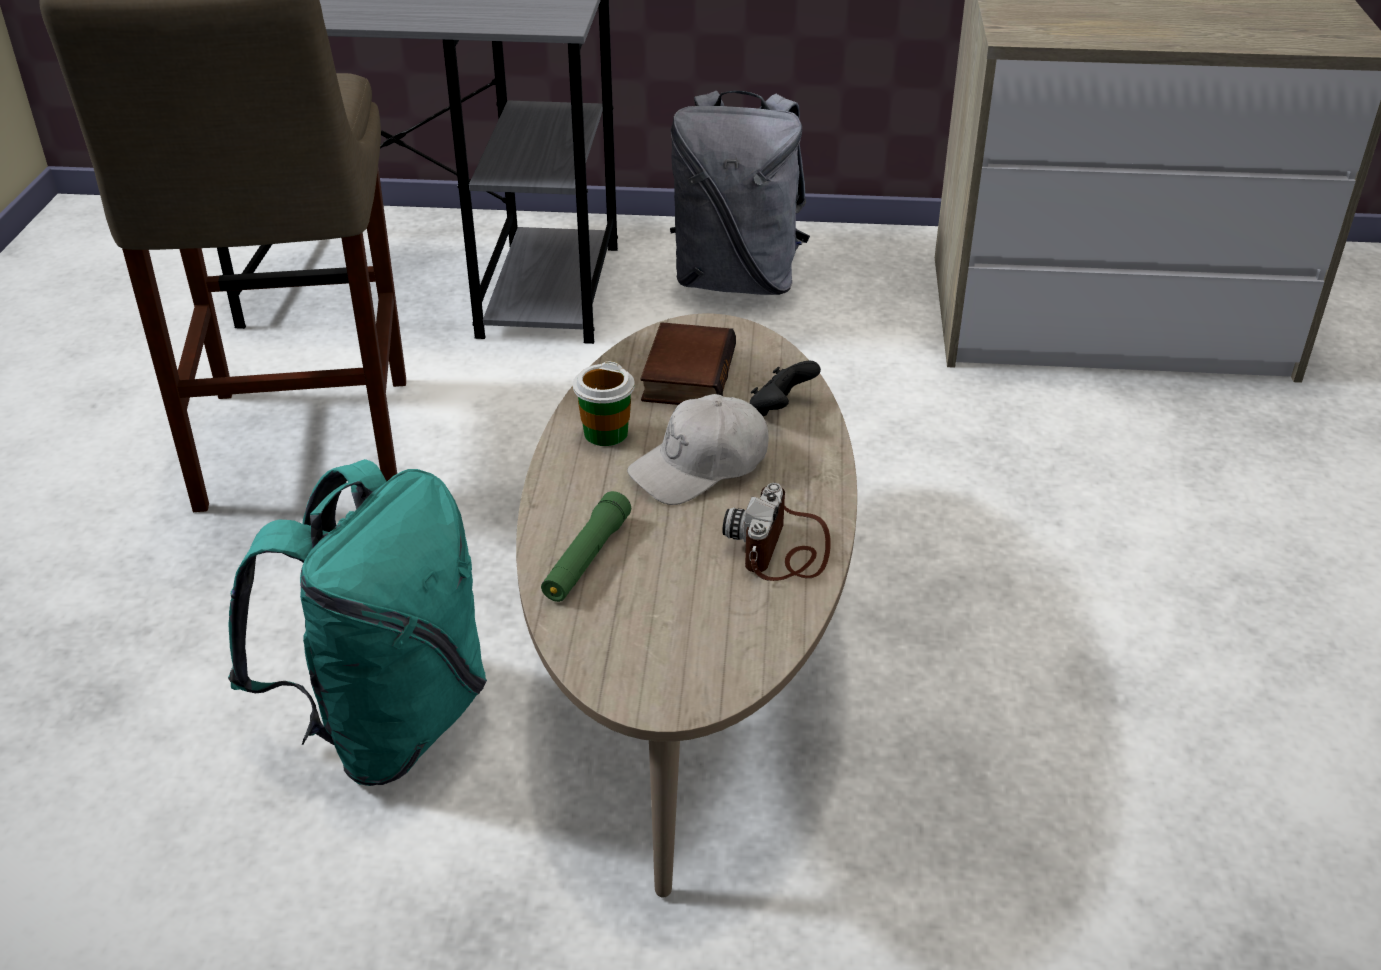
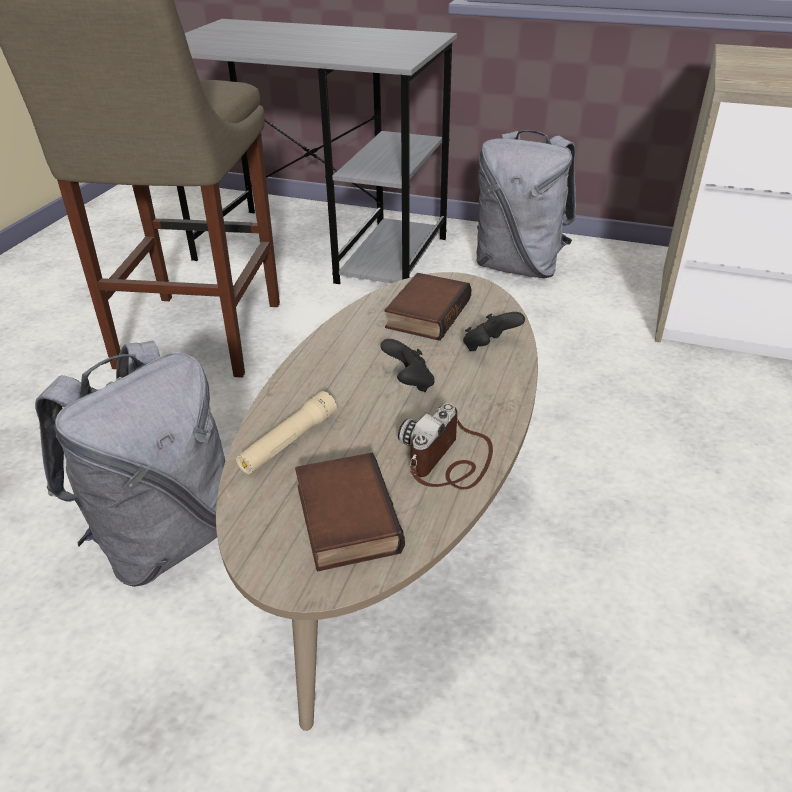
camera: 15 degrees right, 0 degrees up
(388, 723) = (165, 538): turquoise backpack -> grey backpack
(586, 558) = (288, 442): green flashlight -> beige flashlight
(605, 433) = (348, 347): cup -> none
(690, 630) = (343, 518): none -> book
(700, 466) = (409, 383): white cap -> black game controller

